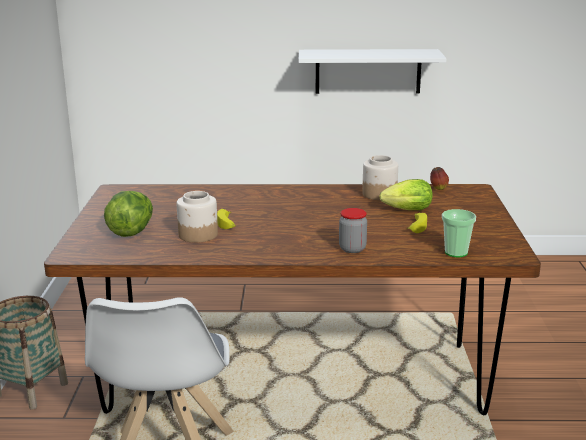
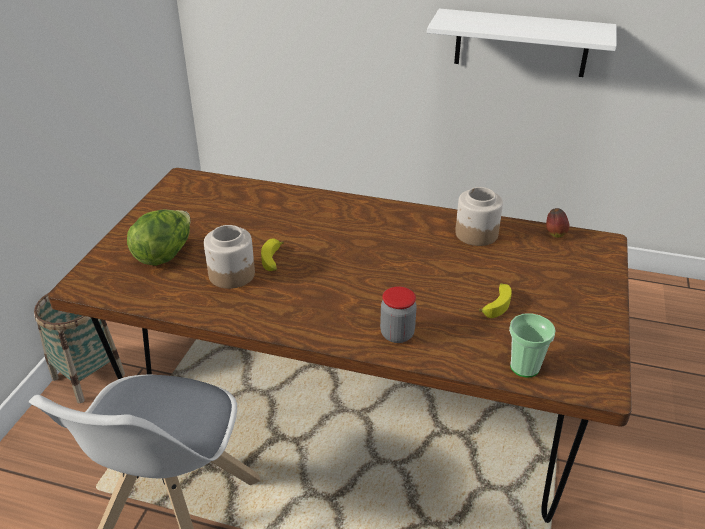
camera: 15 degrees right, 15 degrees up
(404, 210) = (494, 270): lettuce -> none

